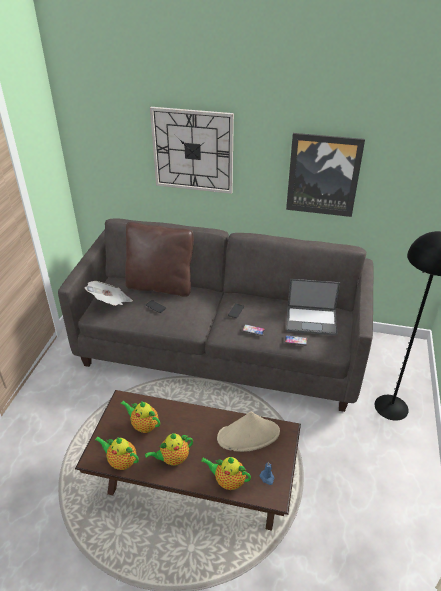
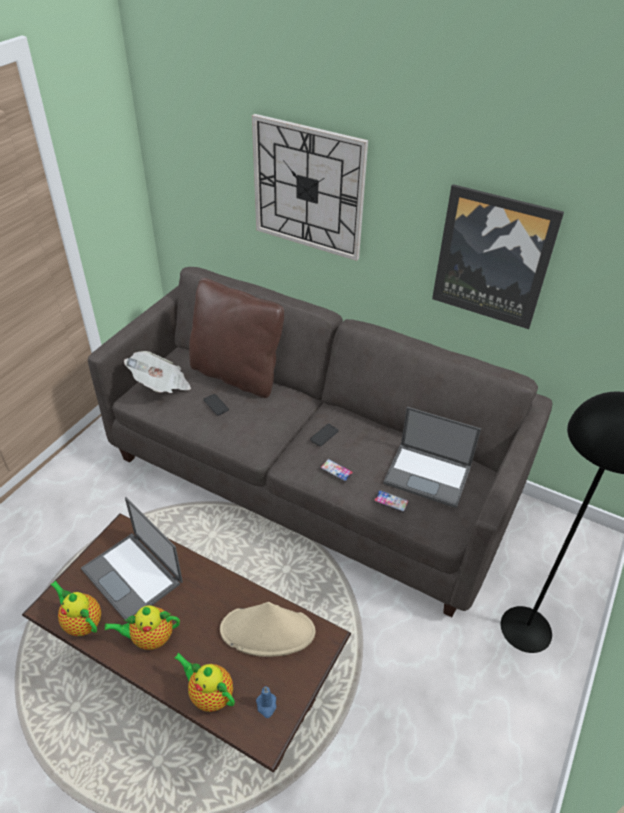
camera: 15 degrees right, 5 degrees up
(143, 425) = (133, 576): teapot -> laptop

